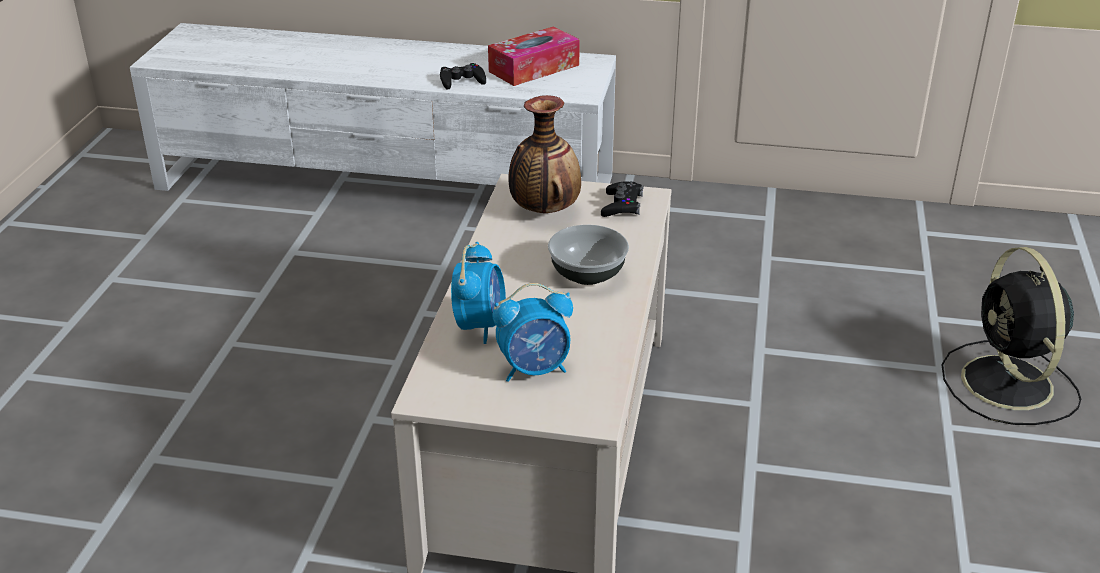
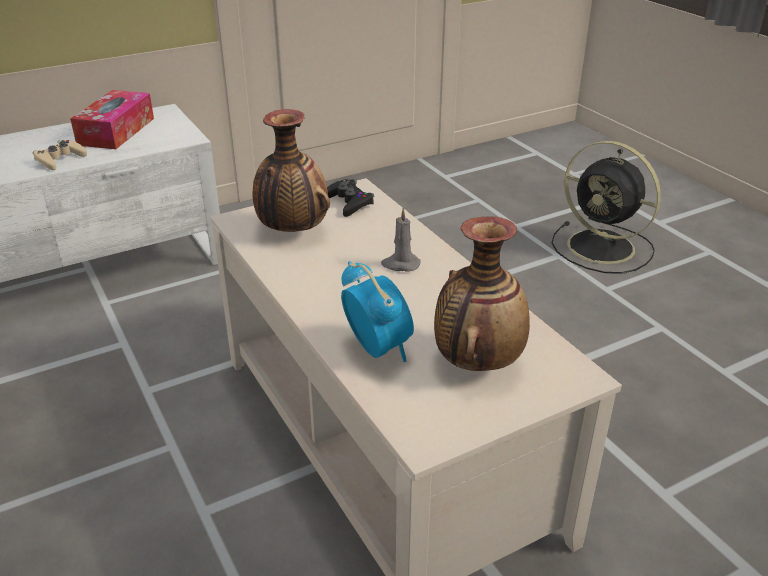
camera: 40 degrees left, 0 degrees up
(462, 81) = (60, 159): black game controller -> beige game controller
(535, 369) = (476, 361): alarm clock -> vase
(587, 274) = (400, 264): bowl -> grey candle

